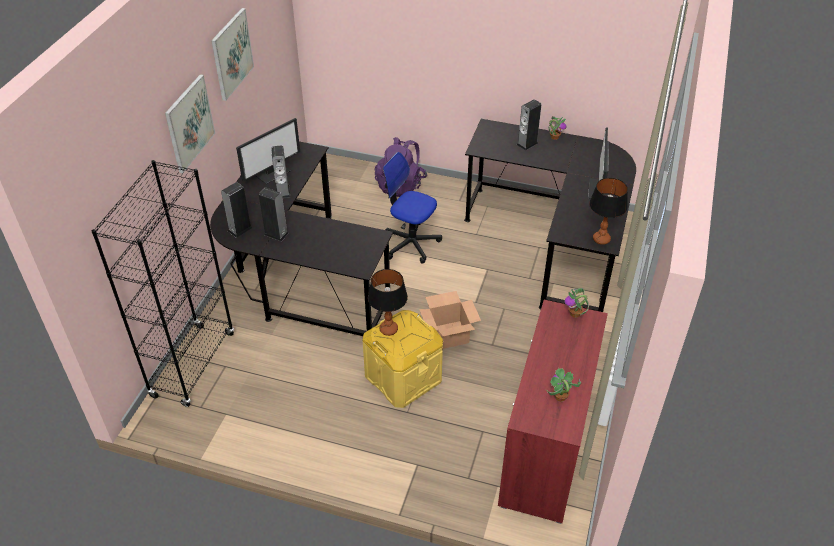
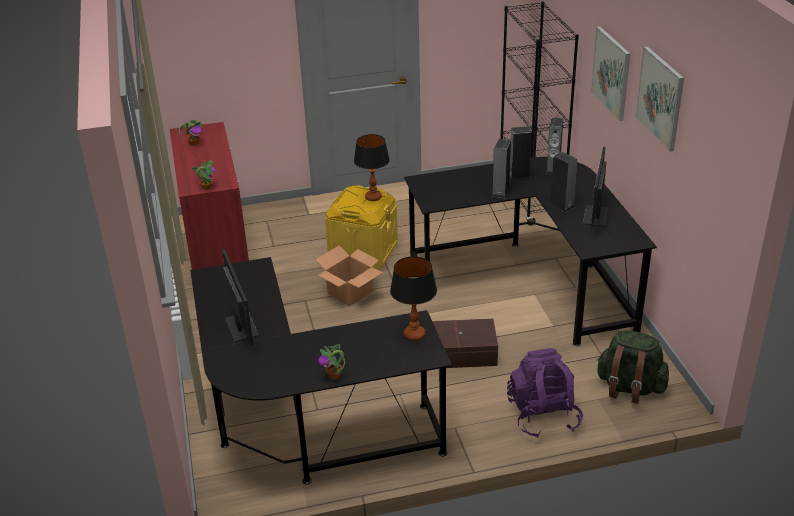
camera: 150 degrees right, 10 degrees down
(332, 178) = (629, 388): none -> green backpack
(410, 243) = (461, 354): office chair -> brown storage box
(527, 144) = (363, 351): speaker -> speaker (500, 192)
(601, 239) = (214, 277): table lamp -> table lamp (414, 335)

